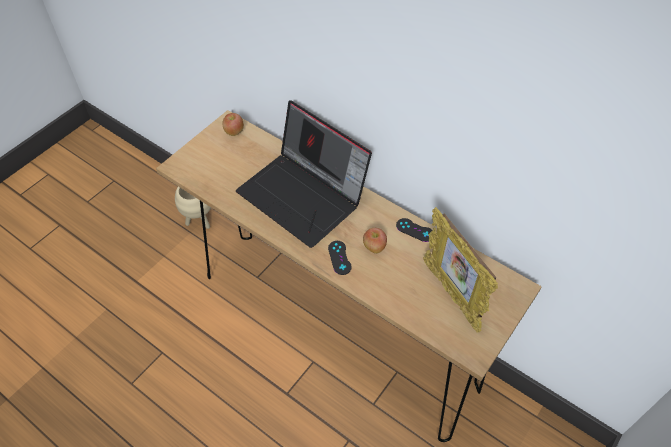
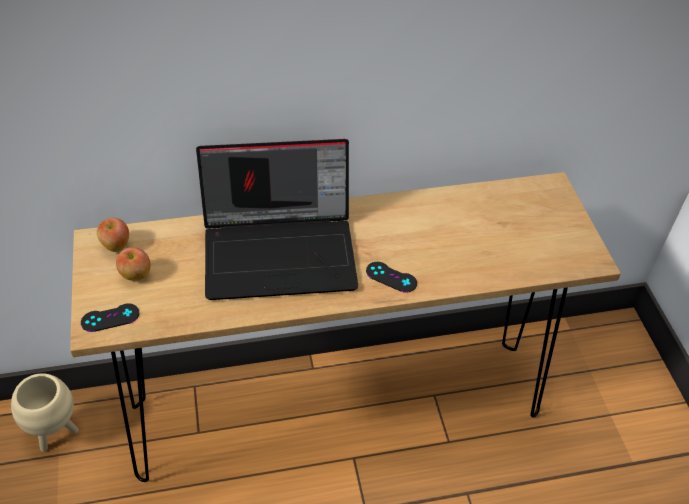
camera: 50 degrees left, 5 degrees down
(374, 248) = (407, 244): apple -> apple (136, 275)
(414, 230) = (419, 203): black game controller -> black game controller (110, 318)
(451, 295) = (517, 231): picture frame -> none

